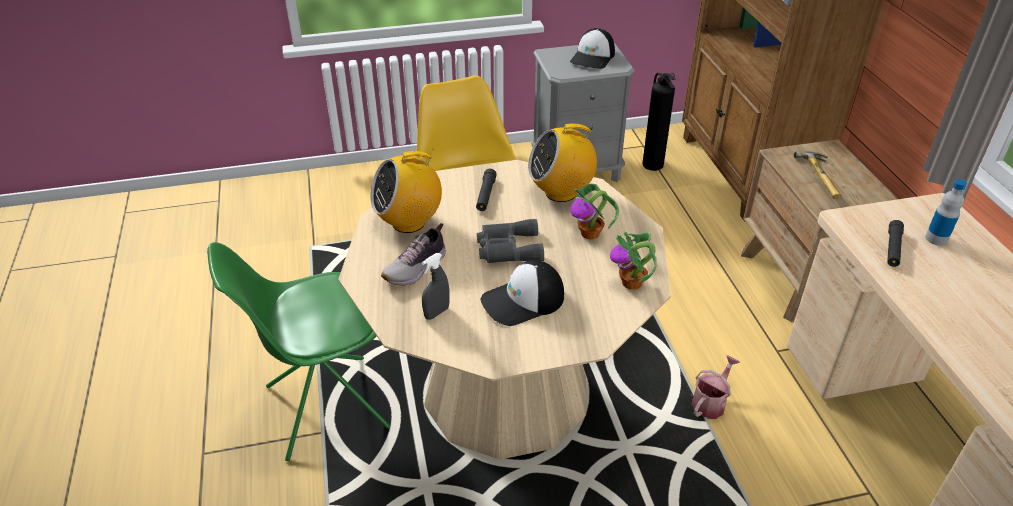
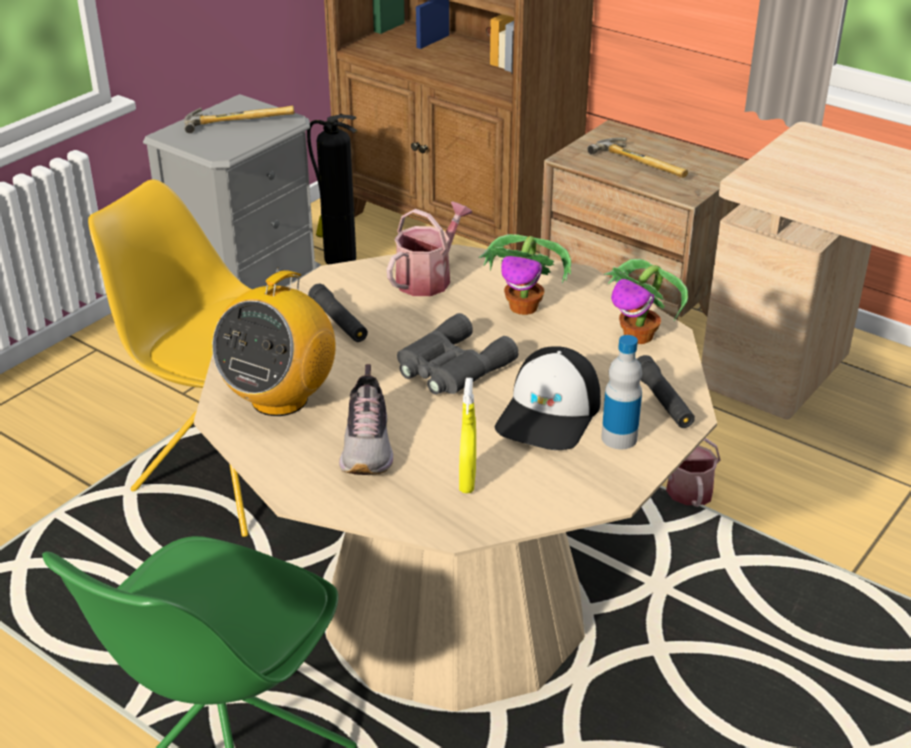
camera: 40 degrees left, 5 degrees down
(436, 313) = (467, 481): grey spray bottle -> yellow spray bottle
(561, 192) = (428, 278): radio -> watering can
(593, 57) = (239, 120): cap -> hammer
(892, 248) = (825, 189): black flashlight -> black flashlight (663, 401)
(936, 238) = (846, 165): bottle -> bottle (619, 438)

